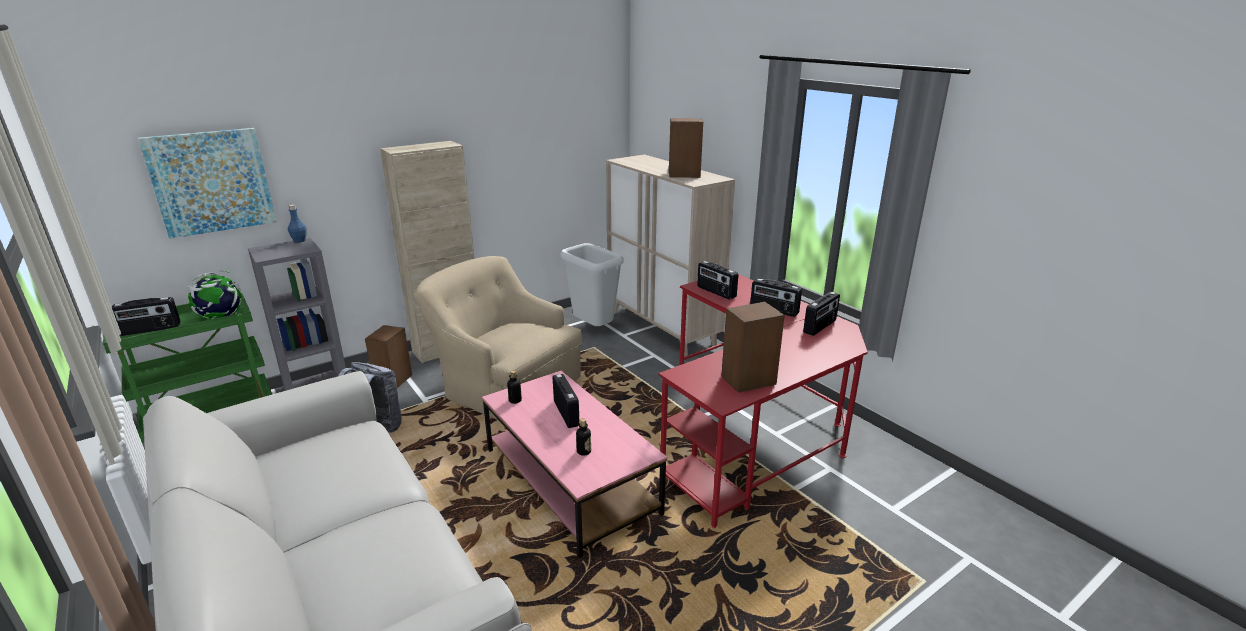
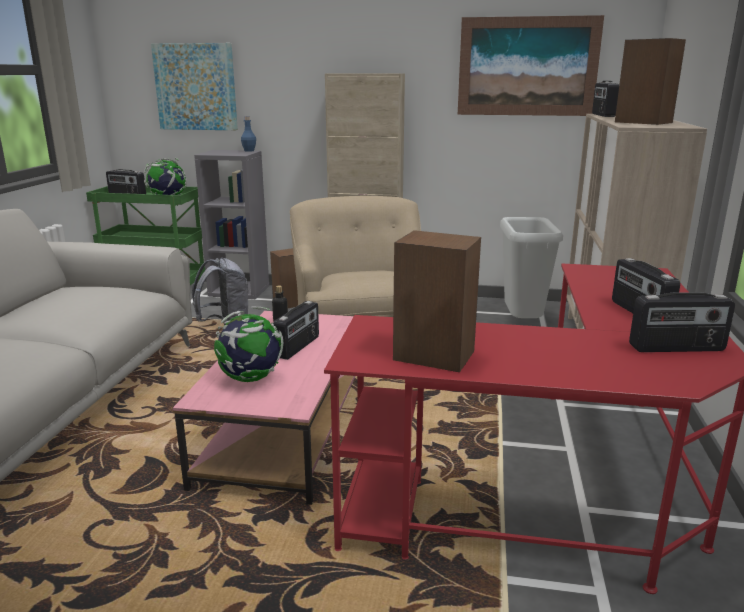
camera: 45 degrees right, 5 degrees down
(547, 124) = (527, 67): none -> picture
(584, 451) = (250, 379): bottle -> globe
(716, 292) = (594, 278): radio -> radio (602, 115)

